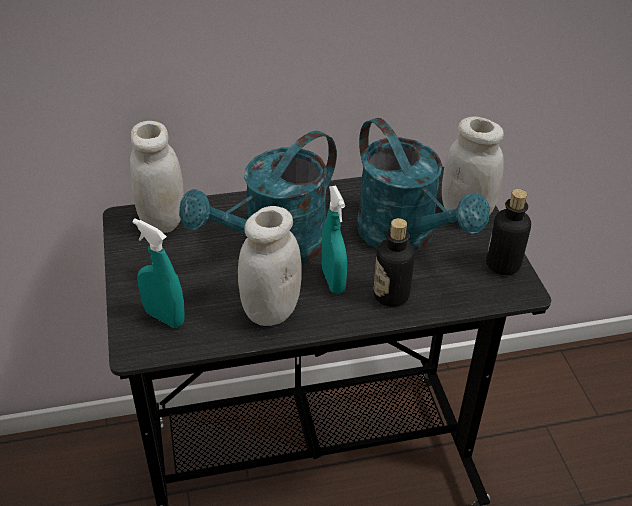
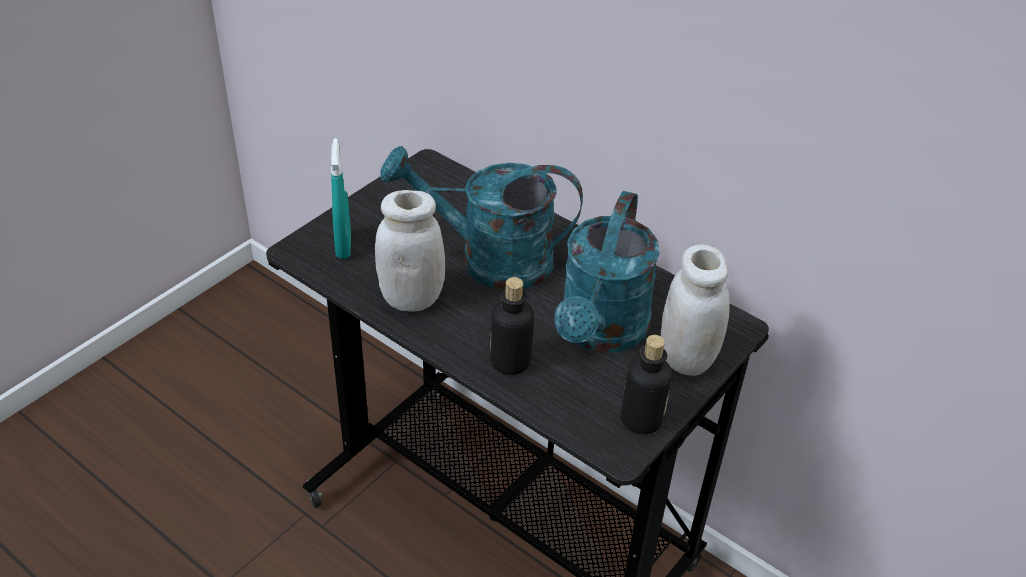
camera: 50 degrees right, 0 degrees up
(162, 220) = (448, 183): white jar -> none
(333, 281) = (487, 316): turquoise spray bottle -> none

